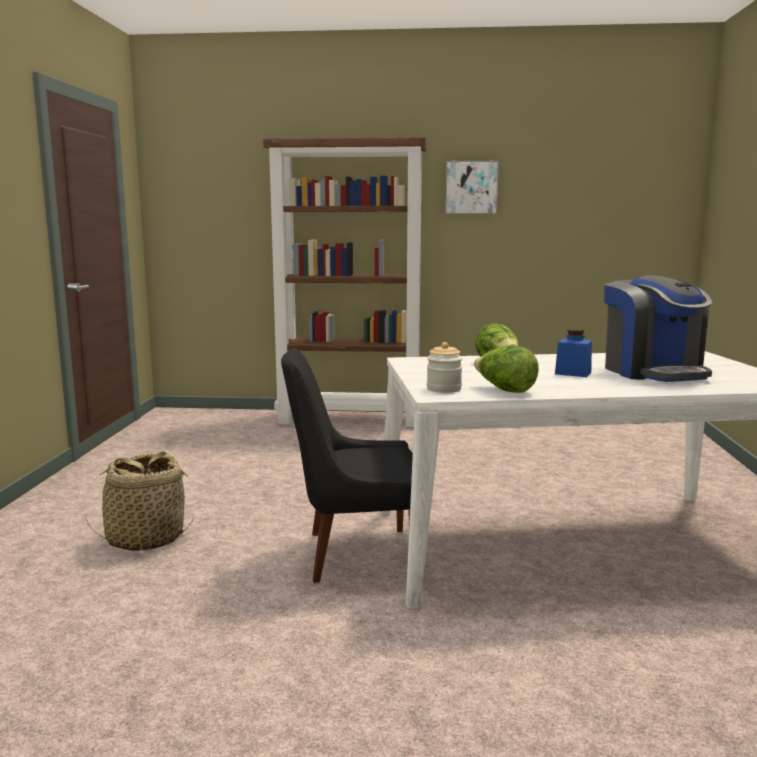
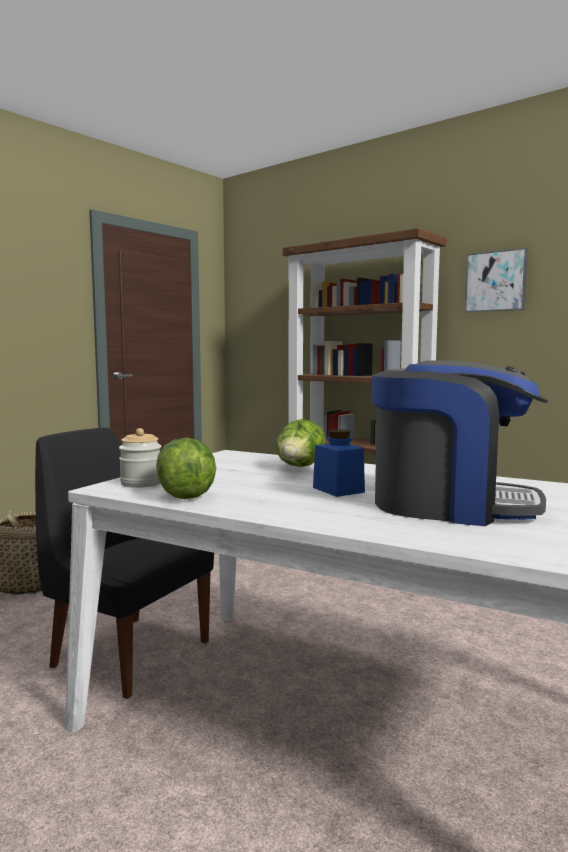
camera: 35 degrees right, 5 degrees down
(653, 372) = (450, 505): coffee machine -> coffee machine turned 90 degrees counterclockwise

